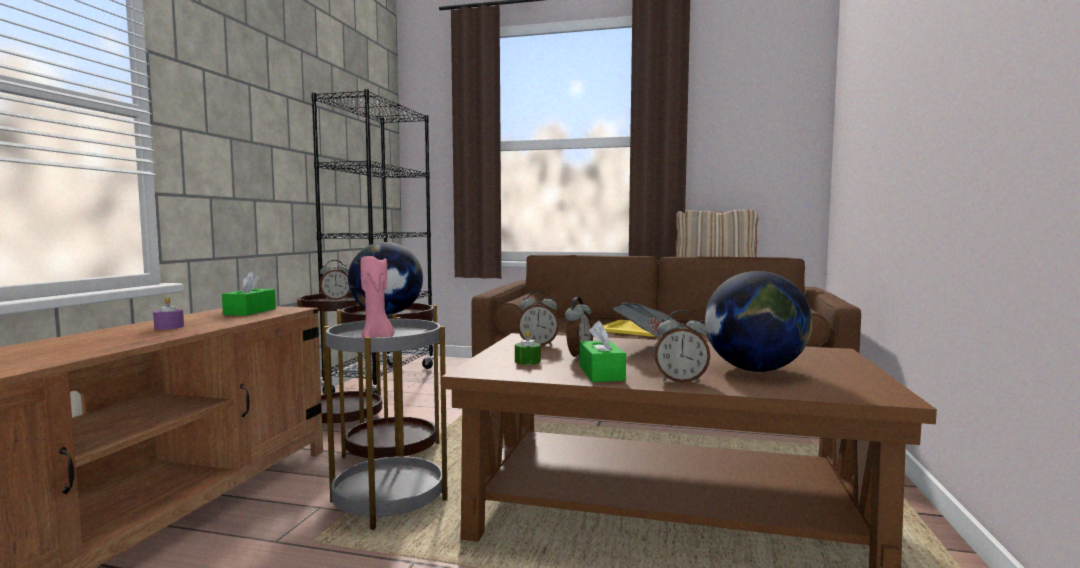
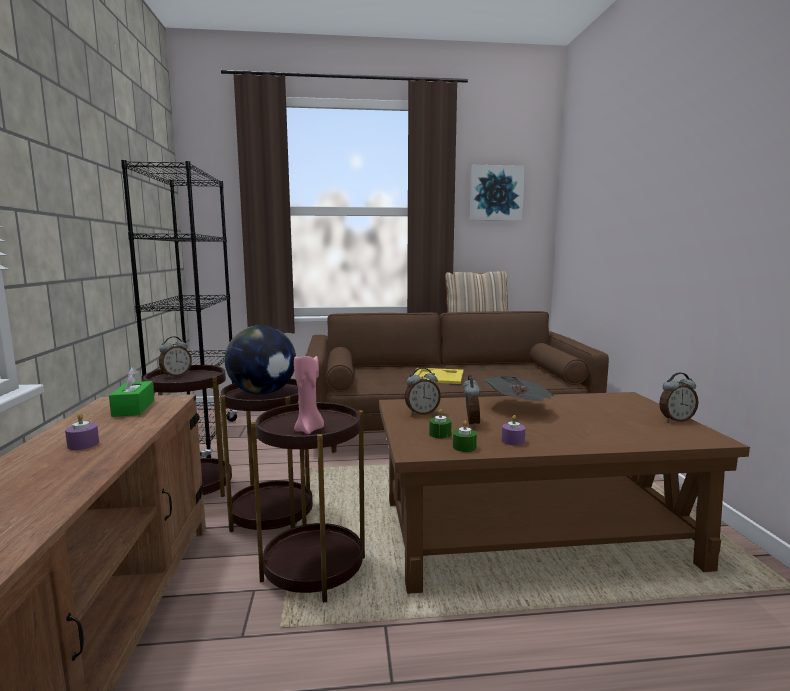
camera: 20 degrees left, 5 degrees up
(388, 501) = (313, 569): grey side table -> brown side table
(535, 372) = (464, 447): none -> green candle
(601, 373) = (513, 441): green tissue box -> purple candle
(680, 381) = (576, 441): alarm clock -> alarm clock (675, 420)
(746, 114) = (496, 193): none -> picture
(755, 370) = (606, 423): globe -> none

